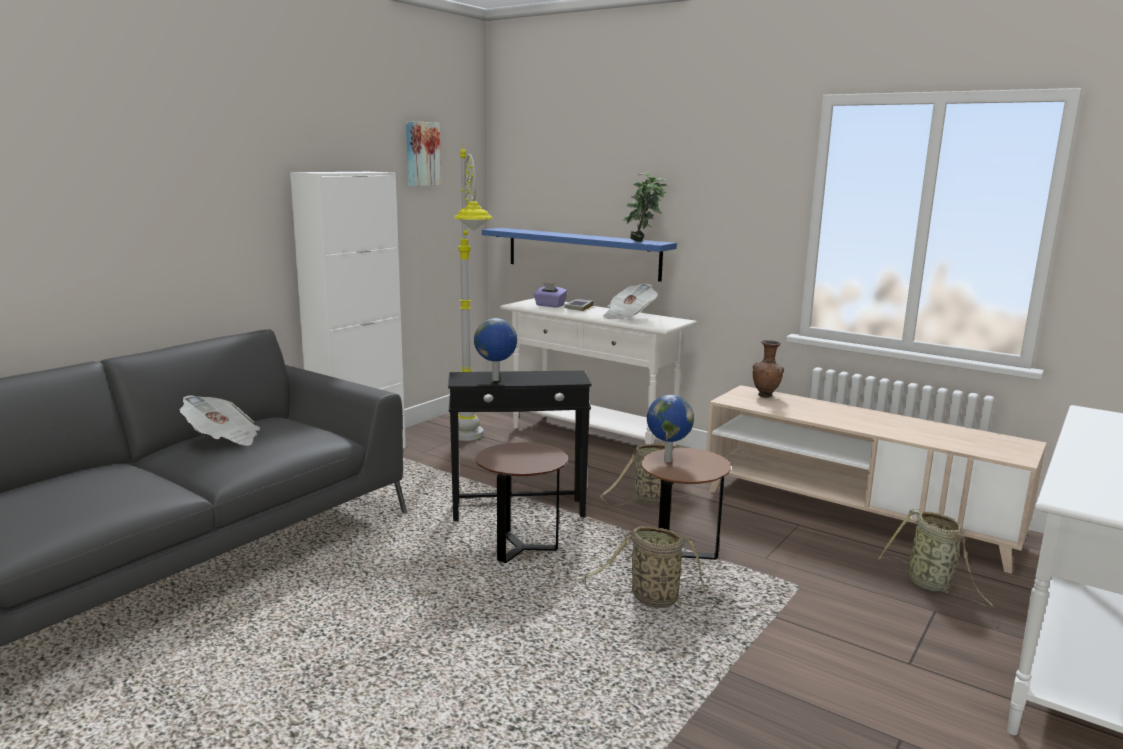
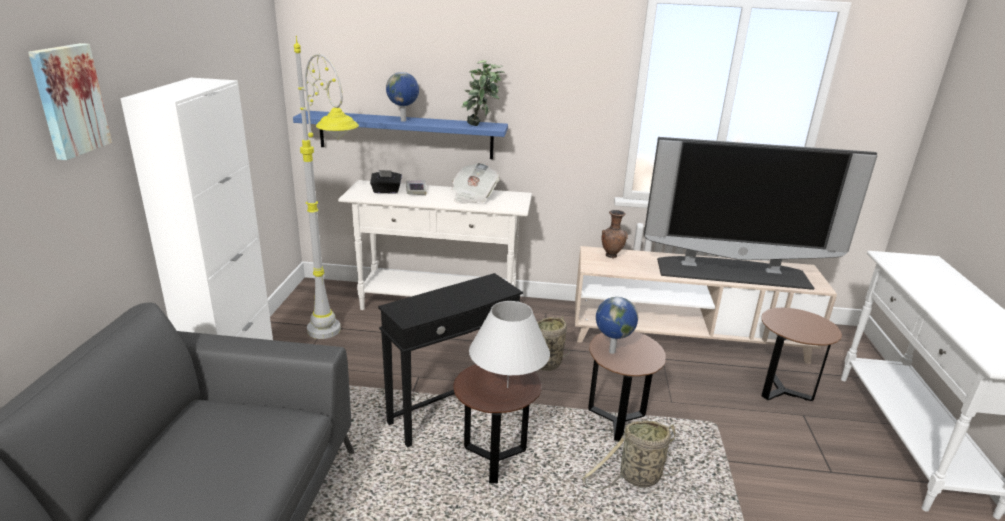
camera: 30 degrees left, 10 degrees up
(223, 439) = (180, 470): newspaper -> none
(421, 154) = (230, 44): picture -> picture (68, 100)
(496, 380) = (437, 308): globe -> globe (403, 121)
(528, 460) = (507, 387): none -> white table lamp
(549, 305) = (386, 191): purple tissue box -> black tissue box
(905, 429) = (732, 272): none -> television
(931, 585) = (782, 391): basket -> brown side table

